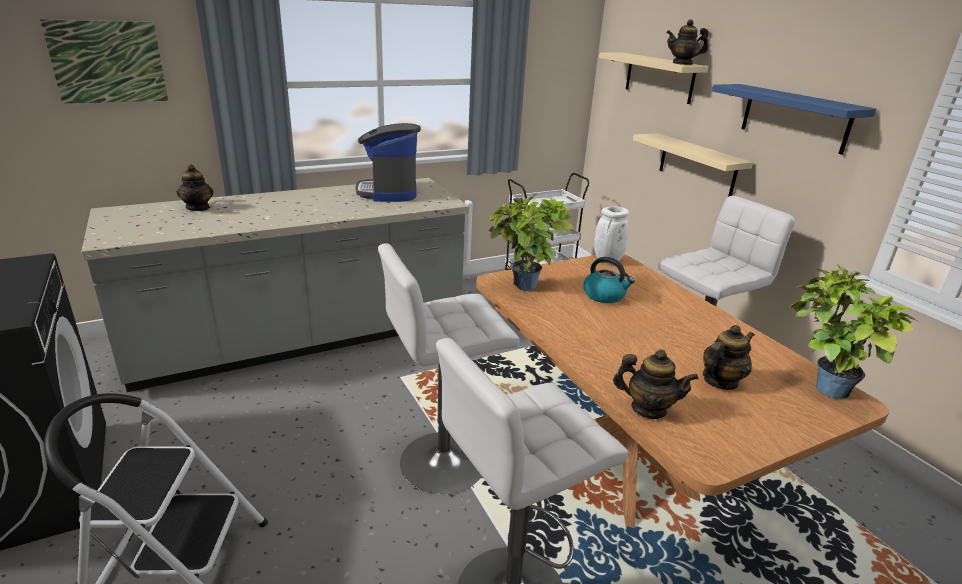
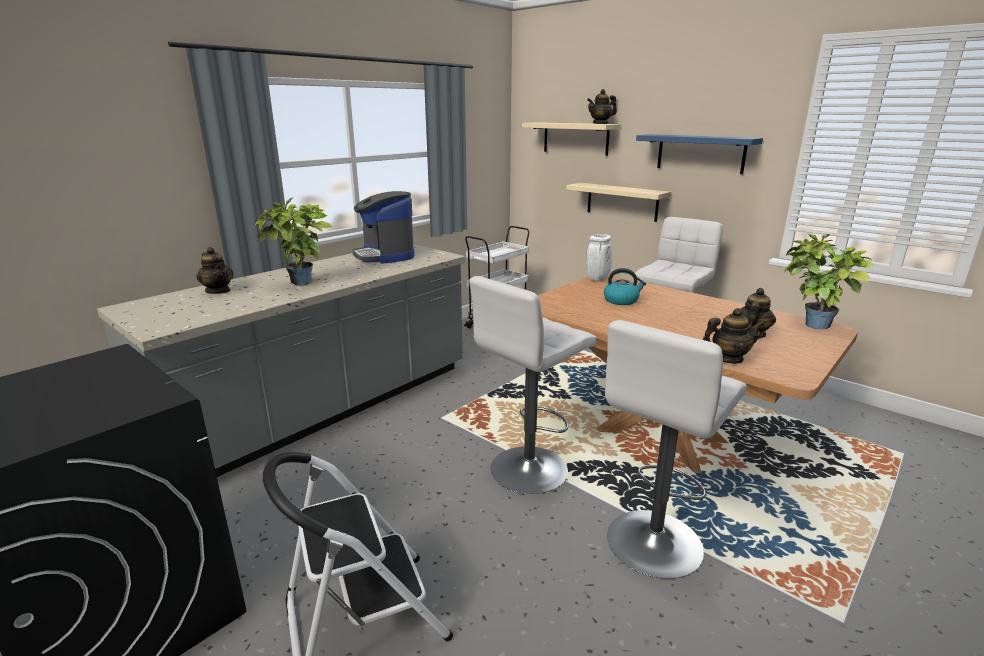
camera: 20 degrees left, 5 degrees down
(108, 62) = (100, 152): picture -> none
(524, 289) = (561, 307): potted plant -> potted plant (301, 284)

